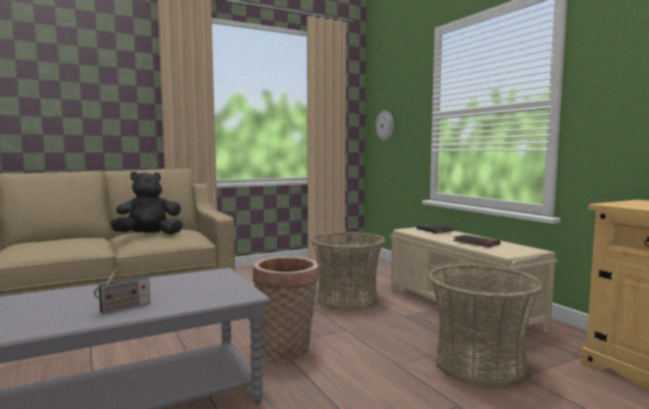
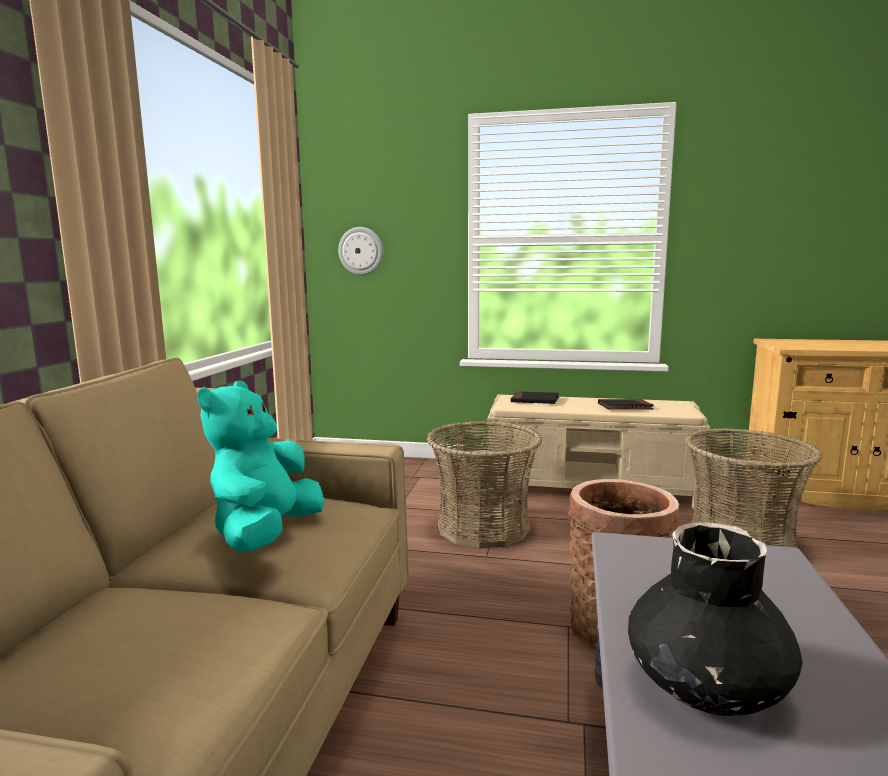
camera: 50 degrees left, 5 degrees up
(94, 295) = (705, 684): none -> black vase
(123, 308) = (820, 666): radio -> none
(149, 235) = (266, 535): black plush toy -> turquoise plush toy

